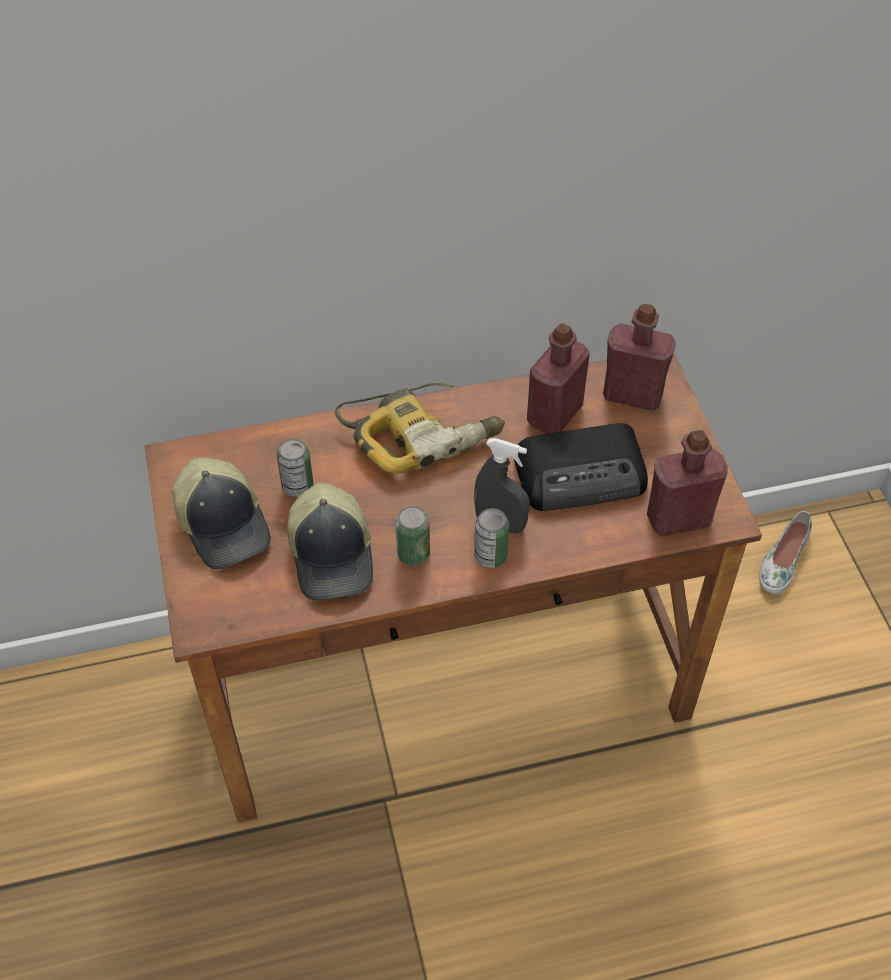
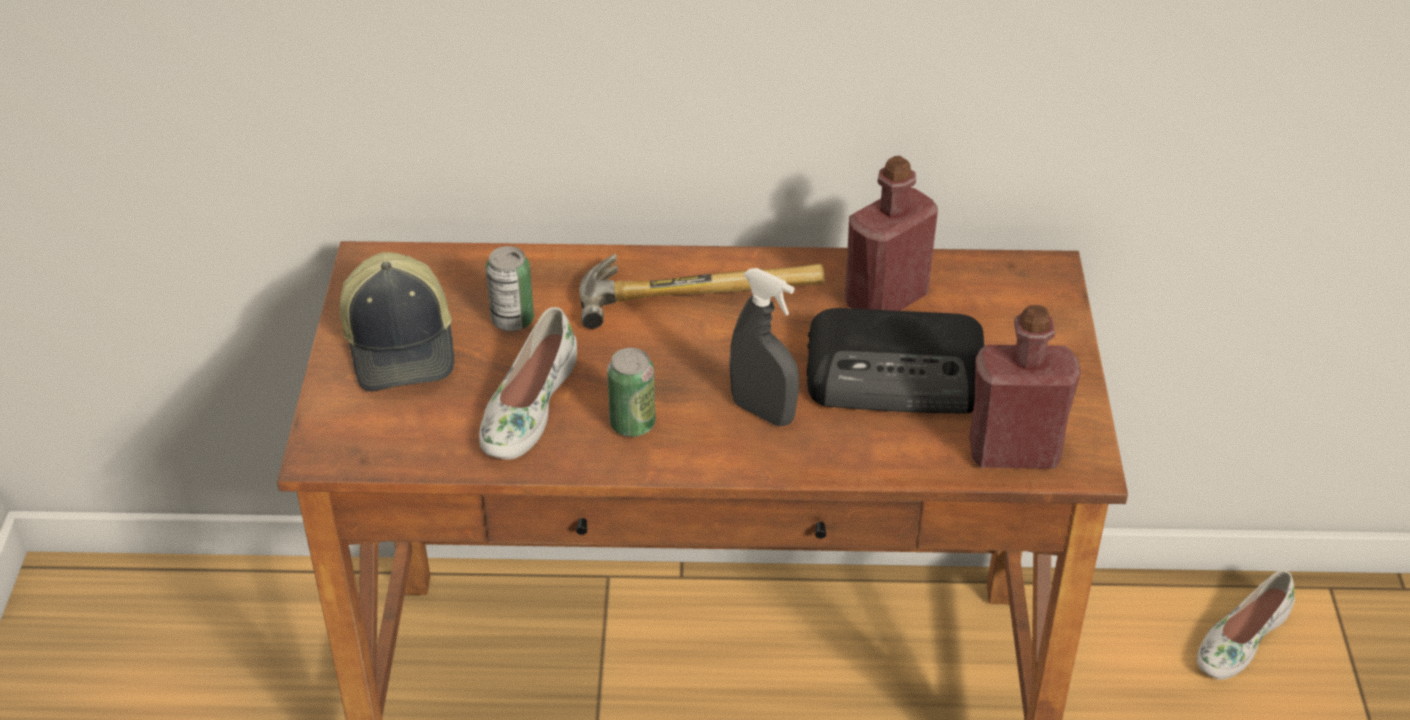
camera: 15 degrees right, 10 degrees down
(333, 555) = (527, 405): cap -> white shoe
(421, 433) = (698, 289): power drill -> hammer
(490, 556) = (735, 446): can -> none
(632, 395) = (1002, 296): red bottle -> none

